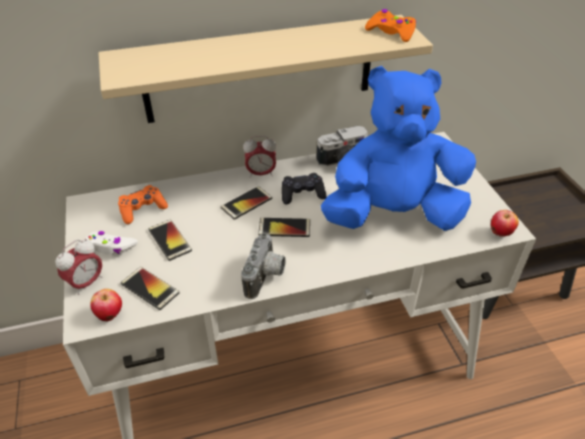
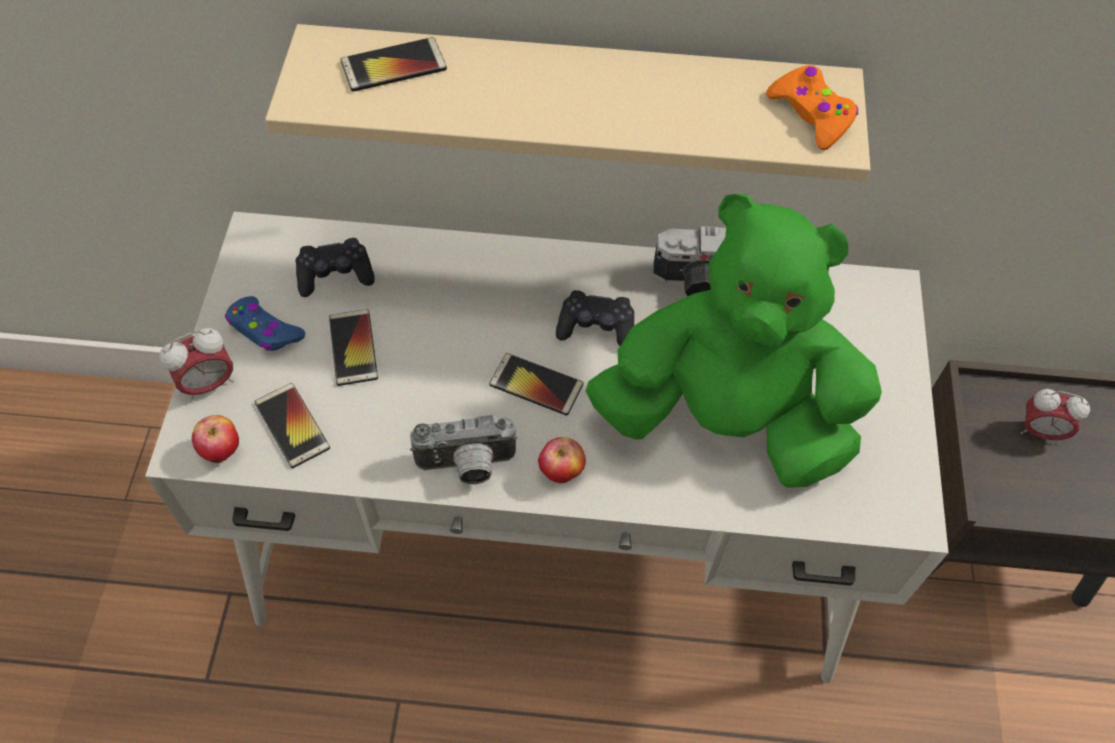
camera: 20 degrees right, 15 degrees up
(111, 247) = (265, 330): white game controller -> blue game controller
(142, 209) = (335, 275): orange game controller -> black game controller
(246, 203) = (498, 315): phone -> phone (393, 66)
(261, 174) = (548, 263): alarm clock -> alarm clock (1039, 431)
(266, 277) = (467, 467): camera -> camera turned 45 degrees clockwise
(393, 214) = (727, 419): blue plush toy -> green plush toy
(500, 234) = (890, 521): apple -> apple (561, 472)

